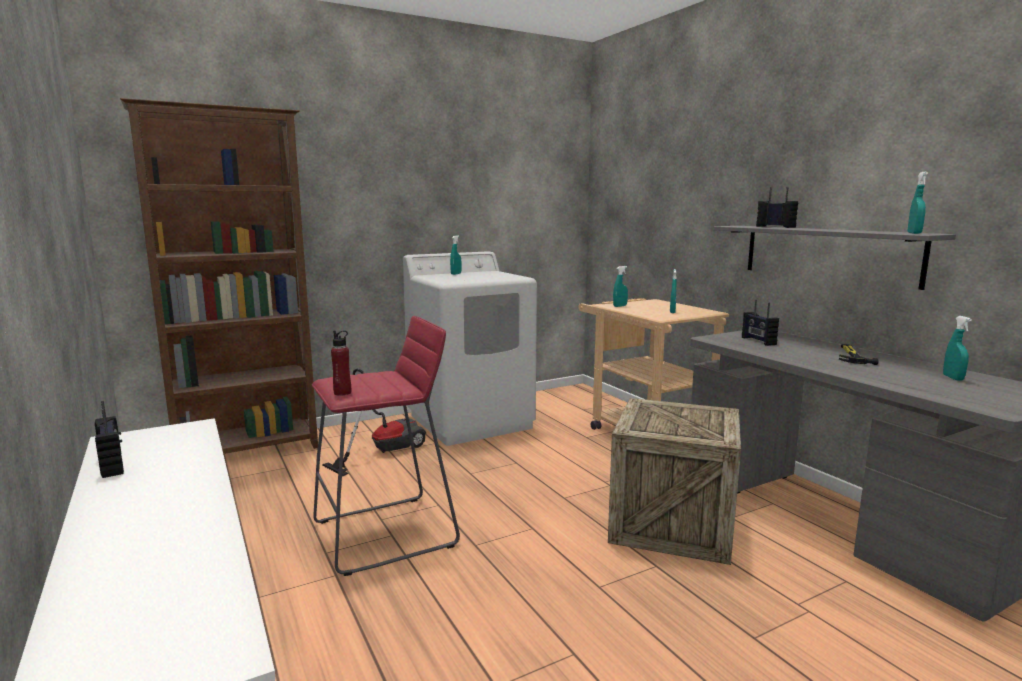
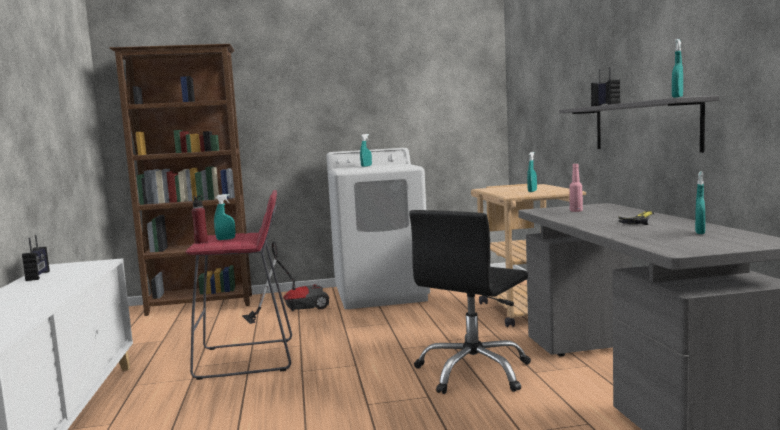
camera: 20 degrees right, 5 degrees down
(620, 306) = (495, 189): turquoise spray bottle -> turquoise spray bottle (226, 239)
(672, 524) = (474, 372): crate -> black office chair
(758, 341) = (576, 211): radio -> pink bottle

